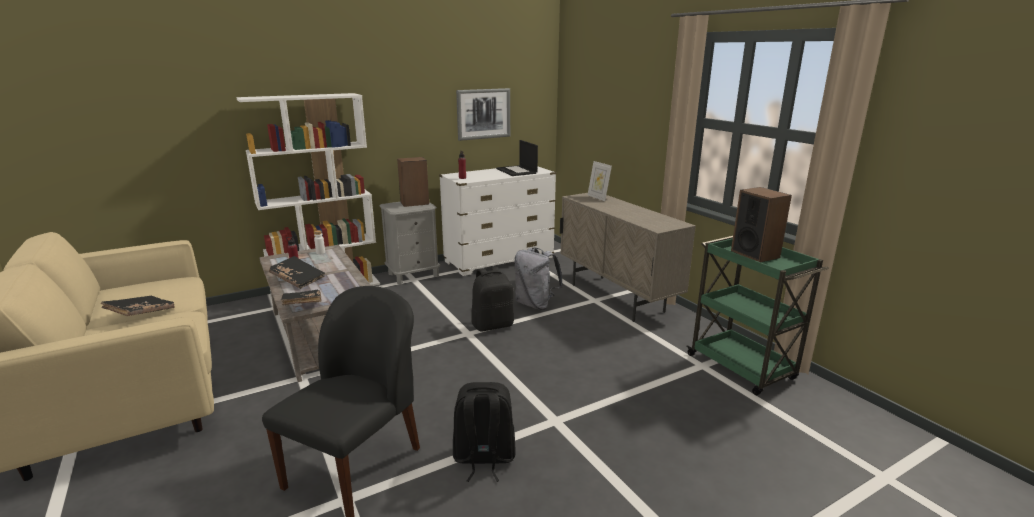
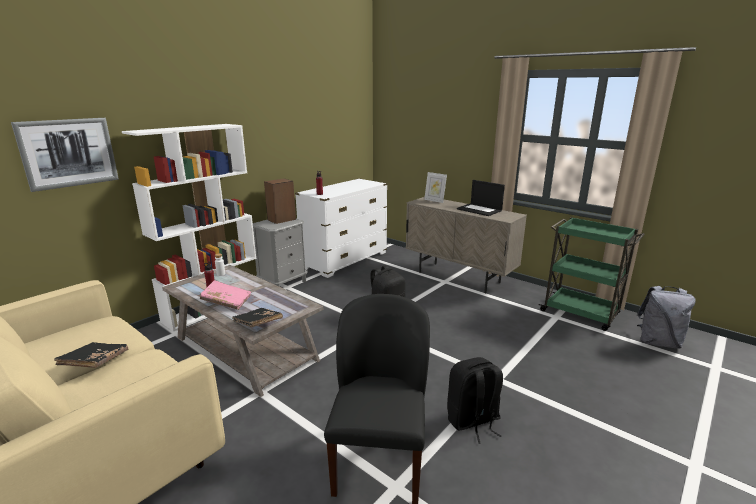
camera: 20 degrees left, 0 degrees up
(298, 279) = (226, 302): black book -> pink book
(483, 114) = (324, 138): picture -> picture (68, 153)
(517, 171) = (356, 185): laptop -> laptop (480, 210)
(536, 304) = (405, 292): grey backpack -> grey backpack (658, 342)
(755, 254) = (589, 230): speaker -> none

